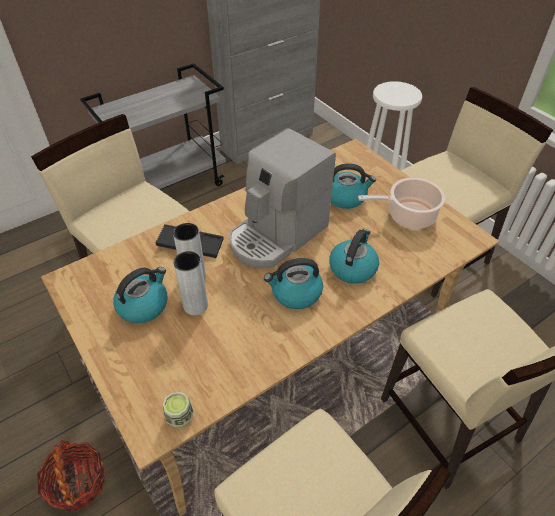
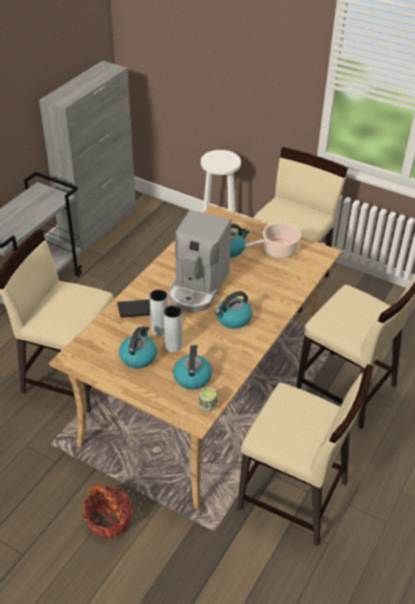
camera: 25 degrees left, 5 degrees down
(352, 268) = (260, 293): kettle -> kettle (192, 377)

